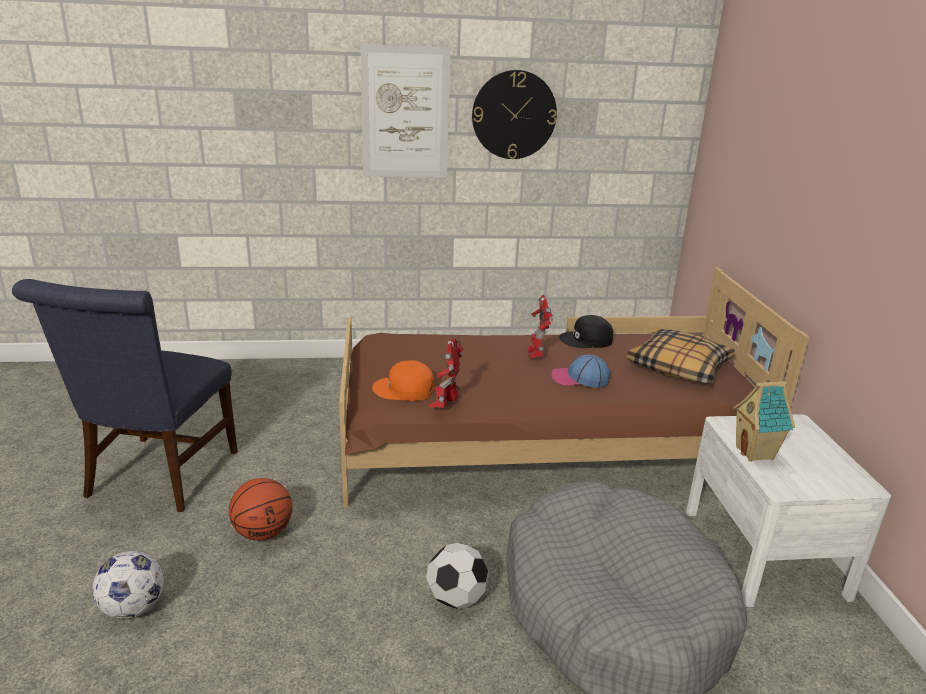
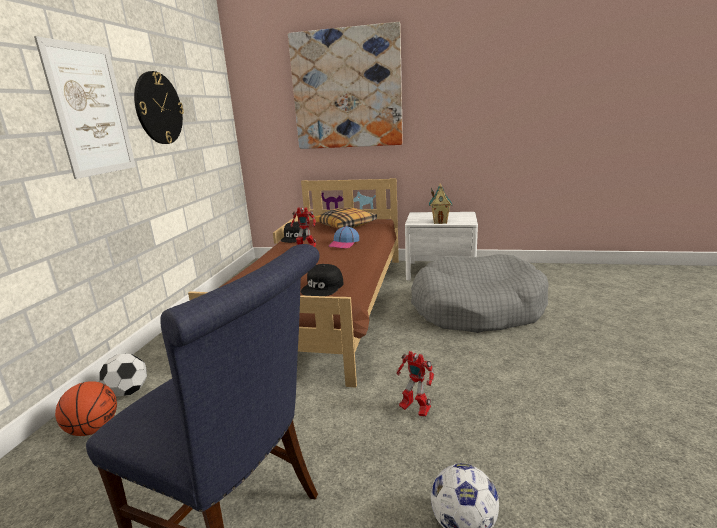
camera: 70 degrees left, 5 degrees down
(263, 533) = (374, 433): basketball -> basketball (93, 429)
(404, 389) = (323, 287): orange cap -> black cap
(446, 406) = (355, 277): toy robot -> toy robot (414, 409)
(456, 599) = (464, 350): football -> football (128, 392)
(807, 135) = (347, 90): none -> picture

